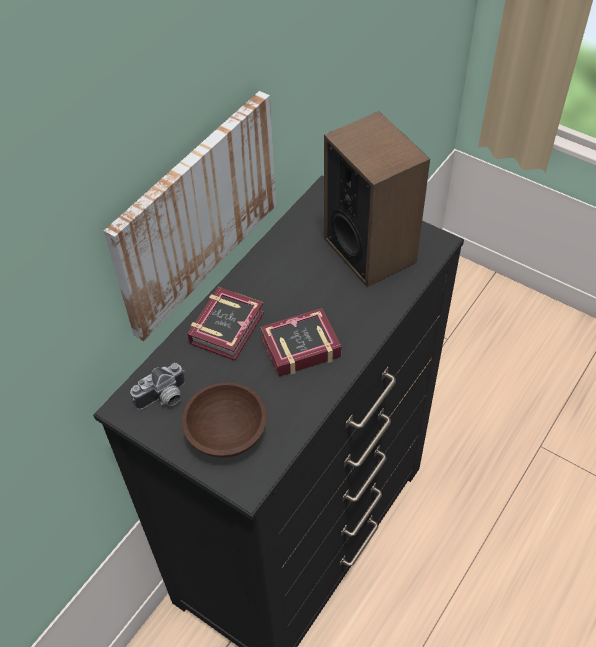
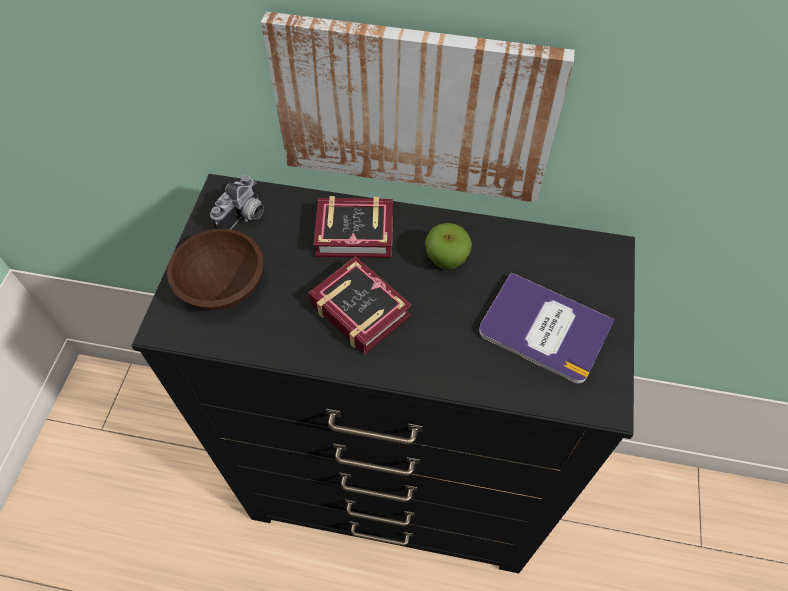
camera: 65 degrees right, 5 degrees up
(164, 399) = (244, 217): camera -> camera turned 90 degrees counterclockwise
(284, 281) = (446, 260): none -> apple
(370, 249) = (544, 328): speaker -> book

